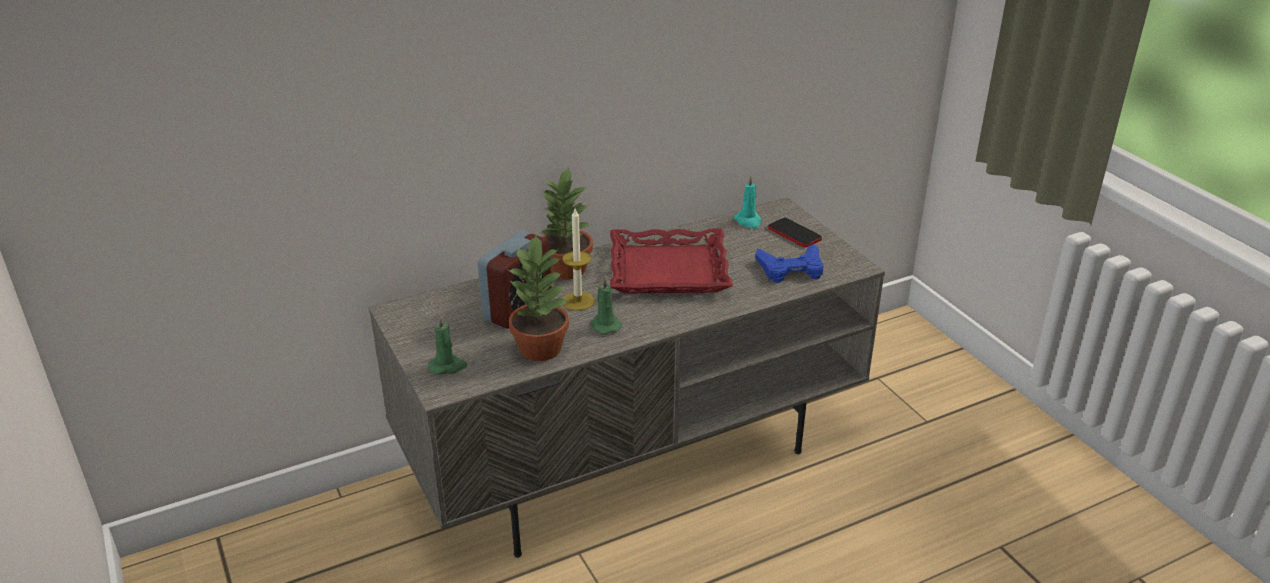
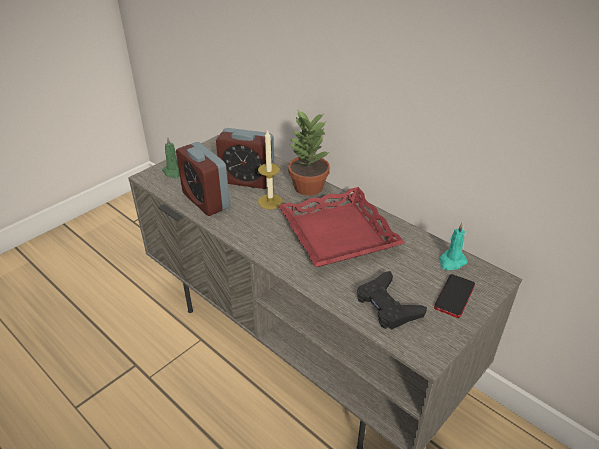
camera: 70 degrees right, 5 degrees up
(541, 348) = (206, 200): potted plant -> alarm clock
(605, 325) = (245, 220): green candle -> none
(791, 269) = (387, 305): blue game controller -> black game controller

